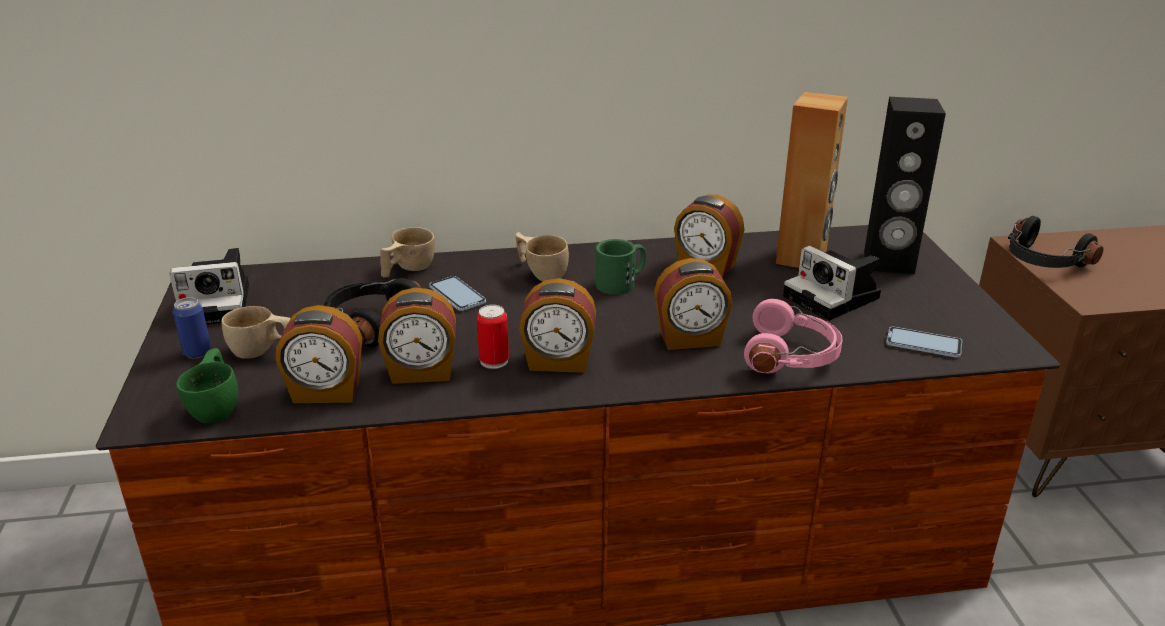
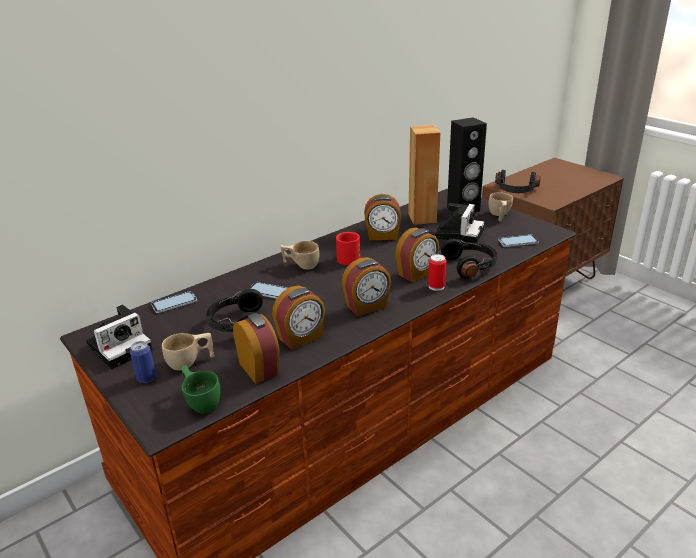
camera: 30 degrees left, 0 degrees up
(326, 392) = (259, 368): alarm clock -> alarm clock turned 90 degrees counterclockwise
(332, 271) = (174, 303): none -> phone
(407, 269) = (221, 287): beige cup -> beige cup (499, 216)
(494, 361) = (333, 318): can -> can (436, 286)
(622, 282) = (350, 257): green mug -> red mug
(791, 356) = (471, 266): pink headphones -> black headphones
(835, 298) = (459, 233): camera -> camera turned 90 degrees counterclockwise

